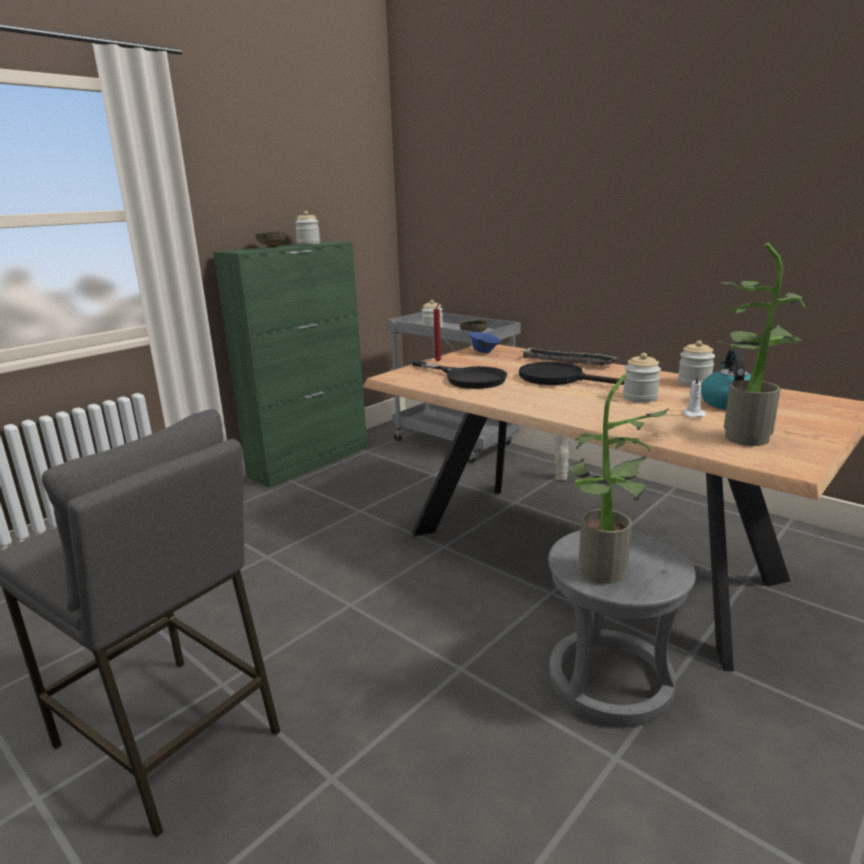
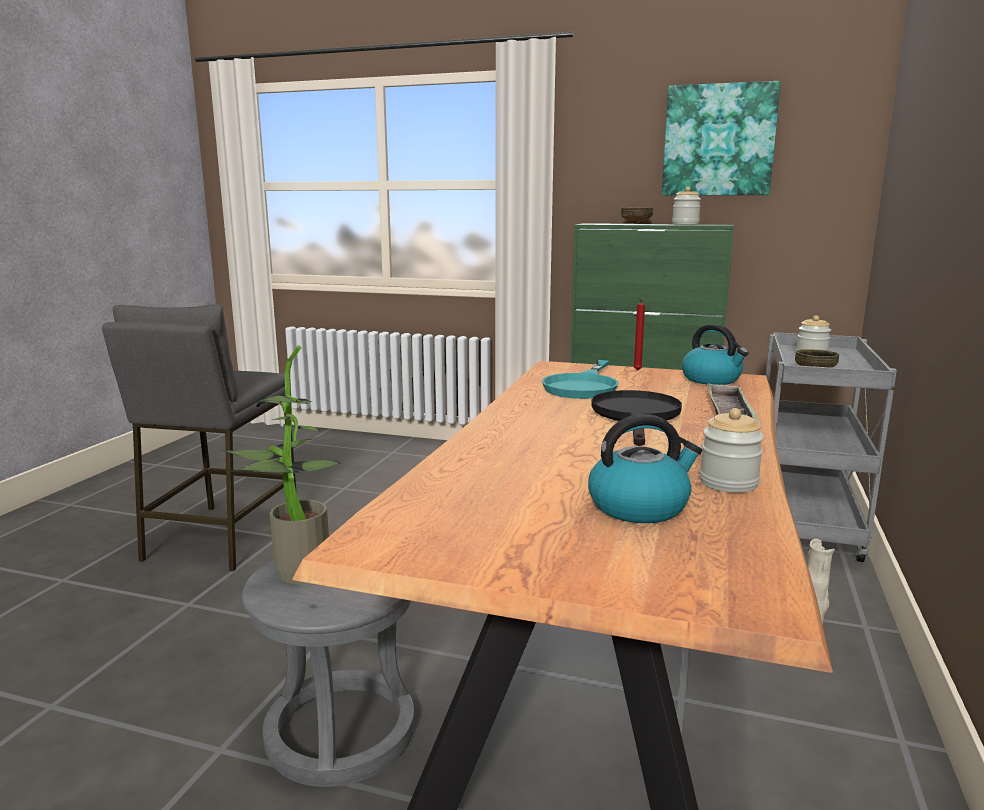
camera: 65 degrees right, 5 degrees down
(303, 170) = (718, 140): none -> picture
(467, 378) = (583, 386): black frying pan -> turquoise frying pan
(484, 352) = (712, 379): blue bowl -> kettle
(640, 398) = (599, 456): jar -> none
(692, 414) = (550, 486): white candle -> none
(744, 436) = (476, 516): potted plant -> none

